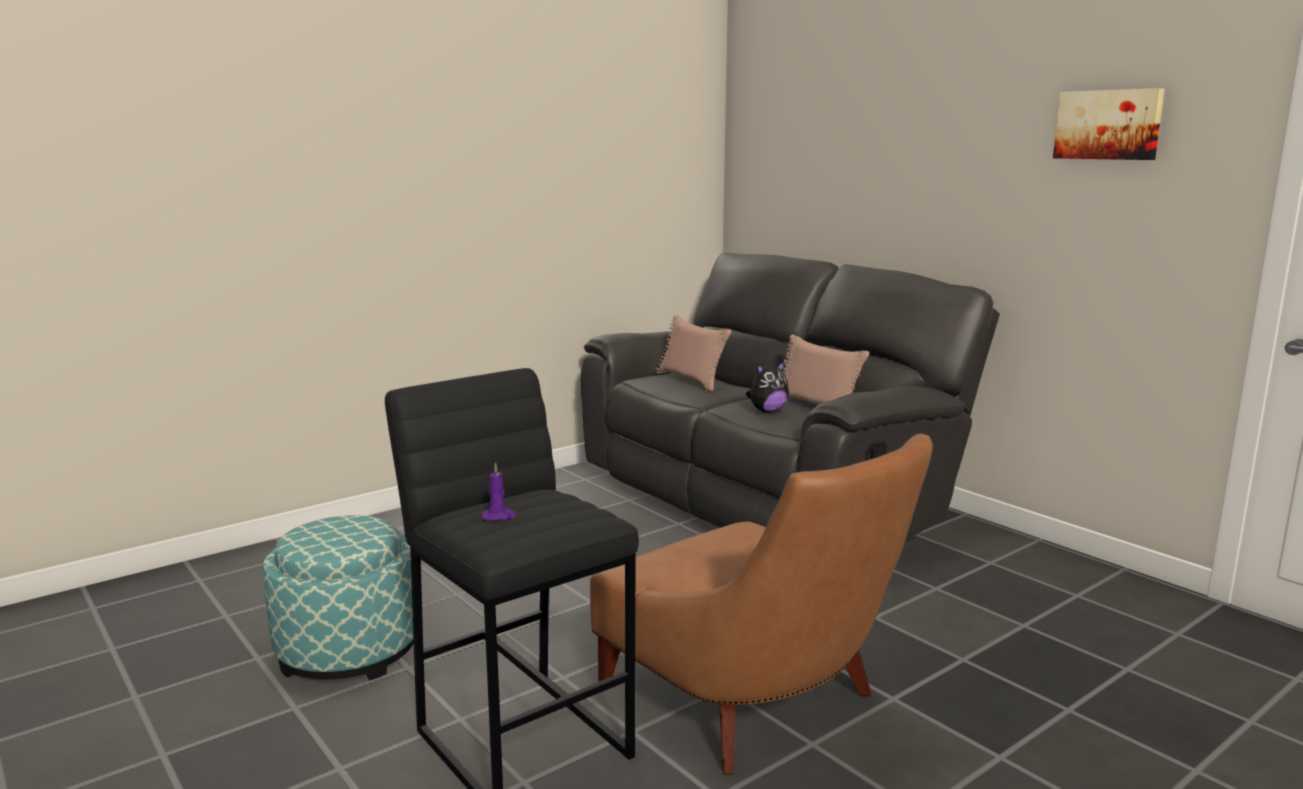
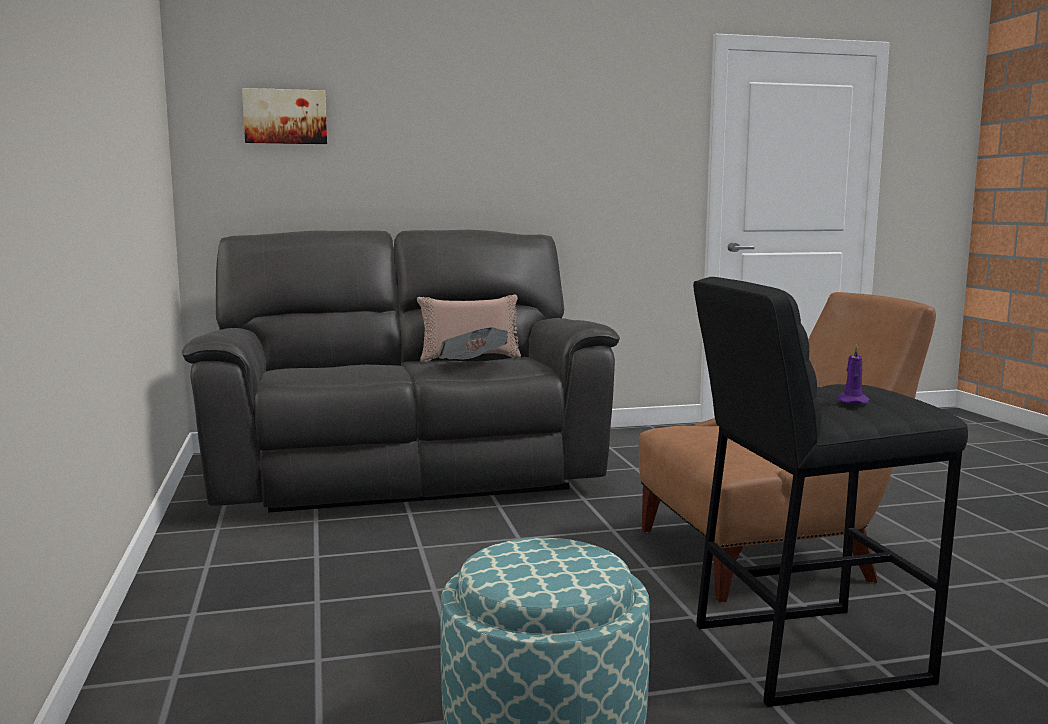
camera: 65 degrees left, 5 degrees down
(691, 381) = (328, 367): beige pillow -> none
(767, 411) = (473, 365): plush toy -> newspaper
(1108, 125) = (605, 108): picture -> picture (285, 117)

